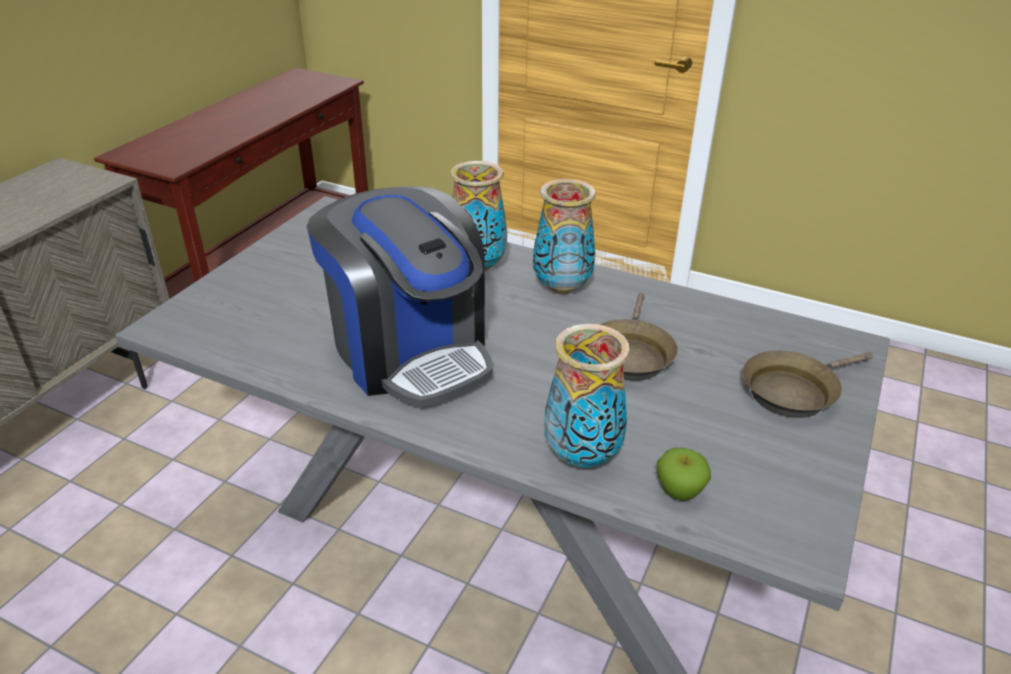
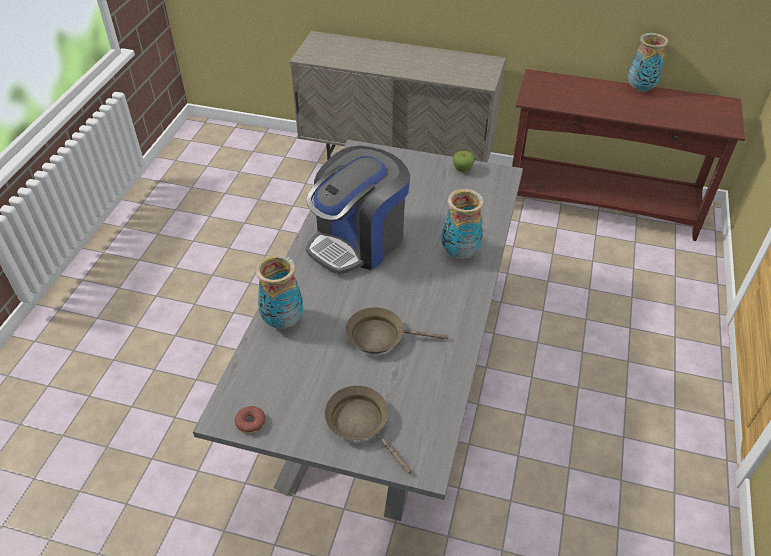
camera: 80 degrees right, 10 degrees up
(562, 288) = (448, 297): vase -> vase (639, 89)
(679, 492) = (261, 363): apple -> apple (462, 169)
(811, 513) = (250, 422): none -> donut

